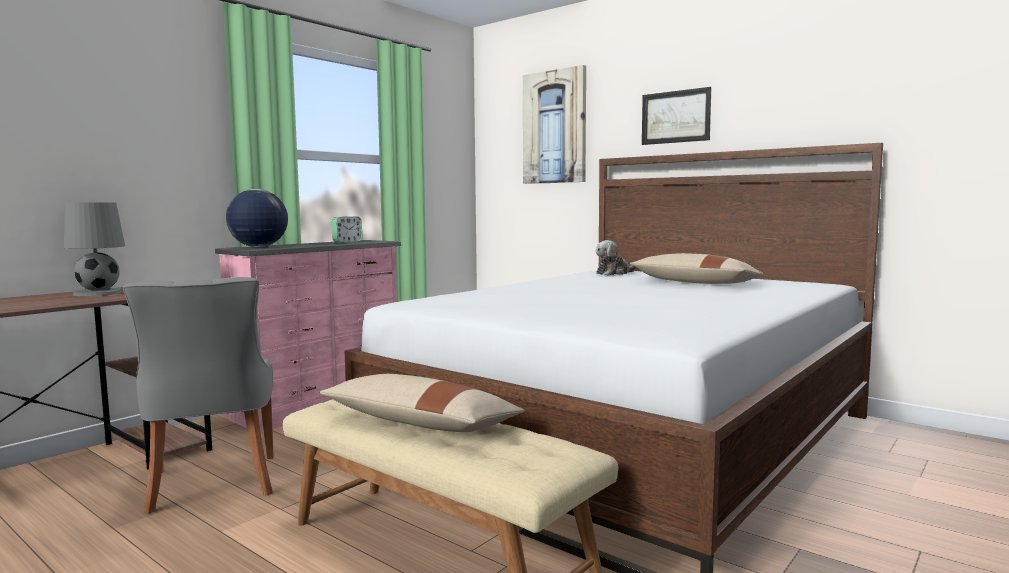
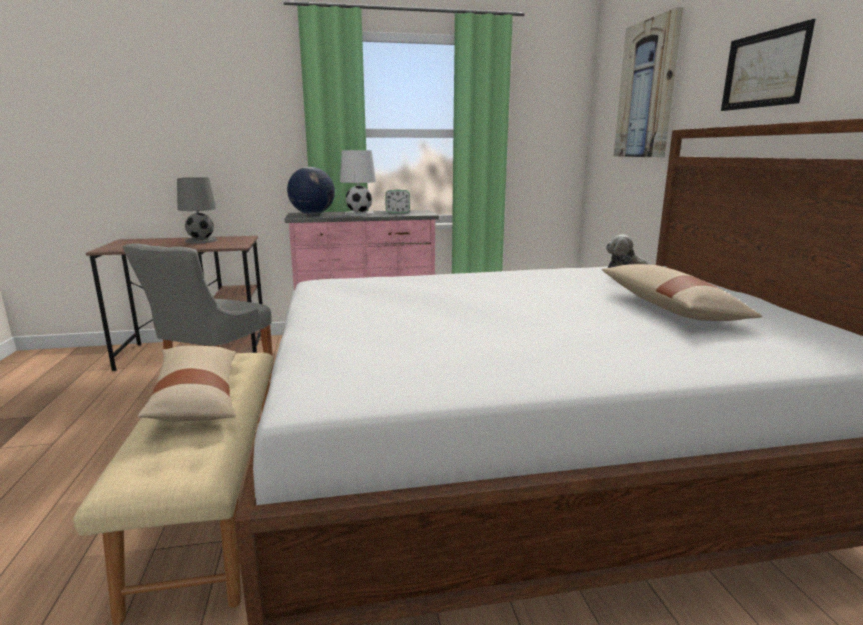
camera: 40 degrees right, 10 degrees up
(315, 244) = (359, 214): none -> white table lamp

